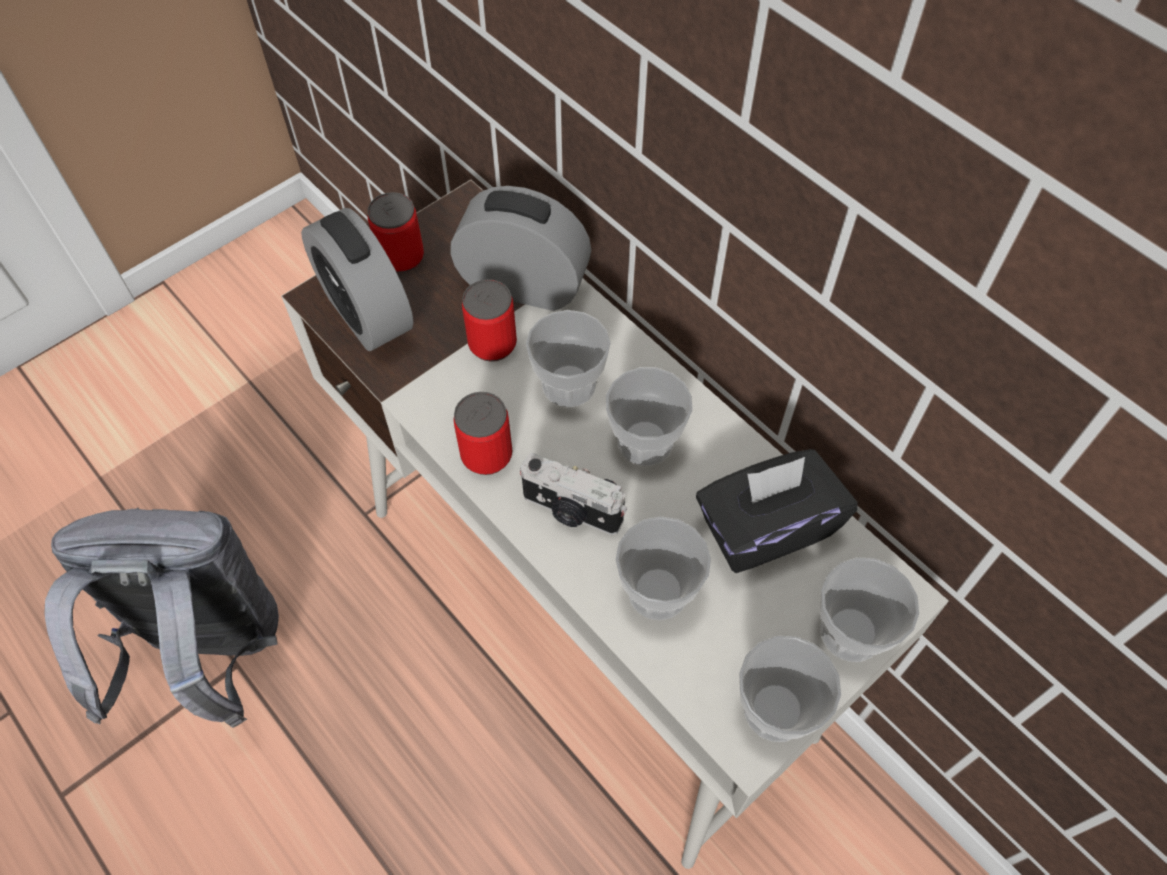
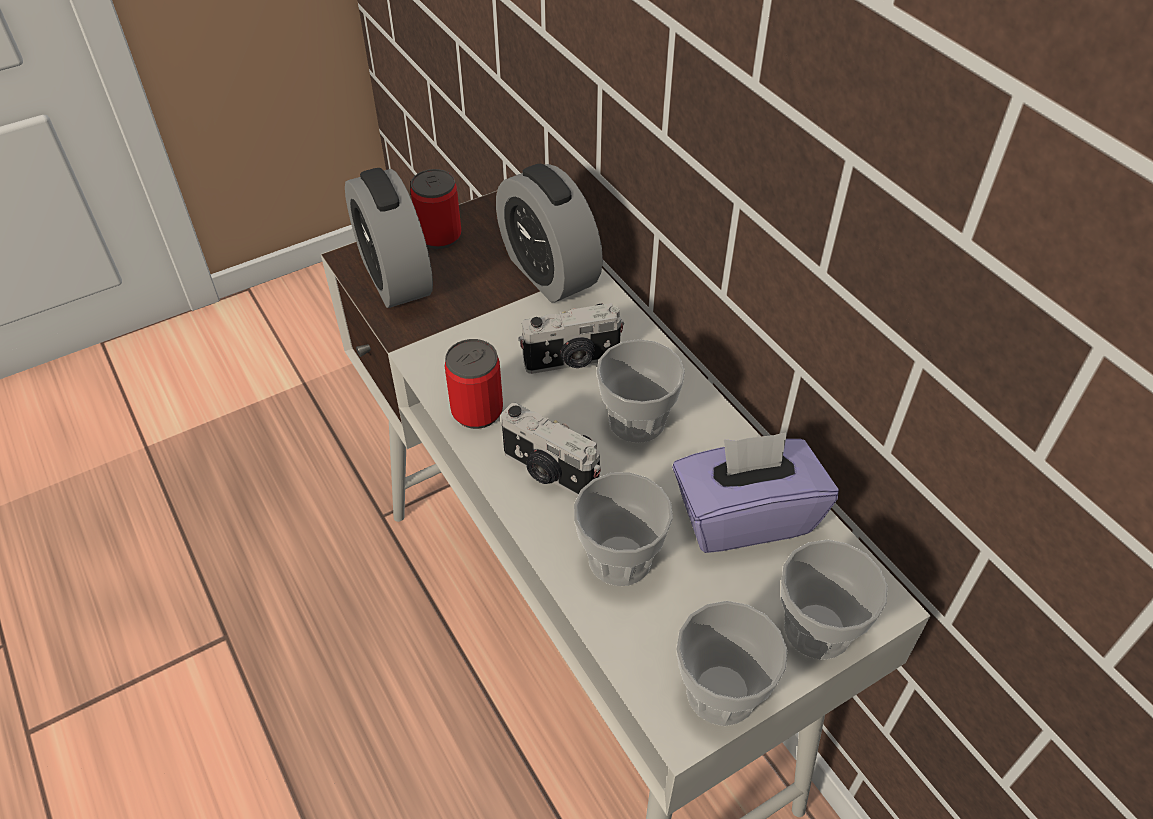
camera: 10 degrees right, 10 degrees down
(208, 654) = (202, 622): grey backpack -> none
(492, 344) = (507, 317): can -> none
(523, 285) = (548, 272): alarm clock -> alarm clock turned 150 degrees counterclockwise
(569, 384) = (572, 361): cup -> camera
(765, 527) = (744, 516): black tissue box -> purple tissue box

